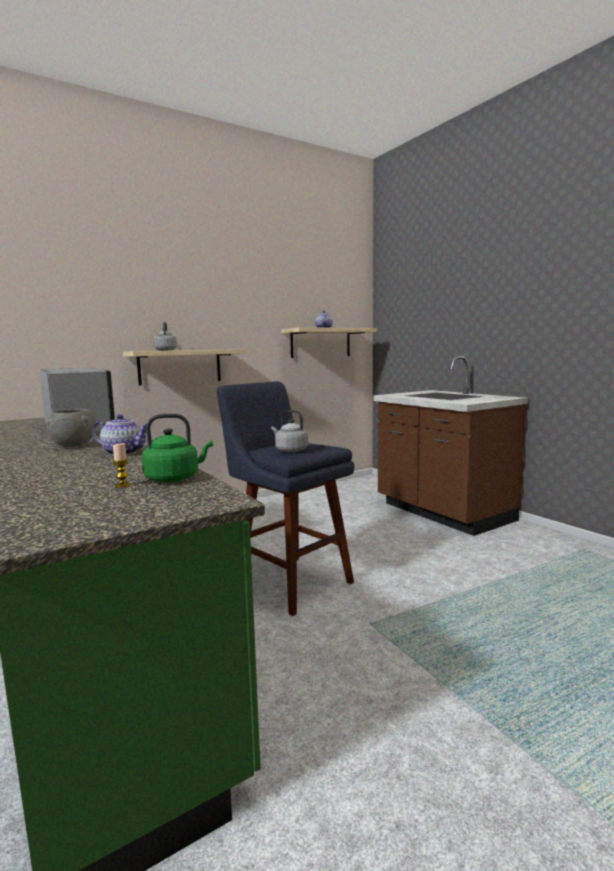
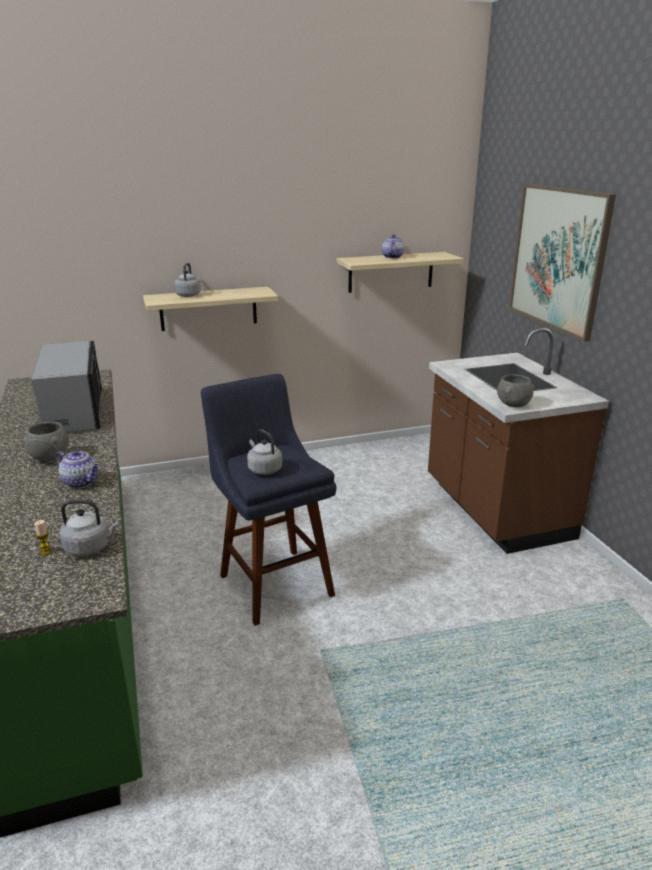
camera: 15 degrees right, 15 degrees up
(175, 478) = (90, 547): green kettle -> grey kettle
(459, 309) = (558, 258): none -> picture
(465, 402) = (512, 405): none -> grey bowl

